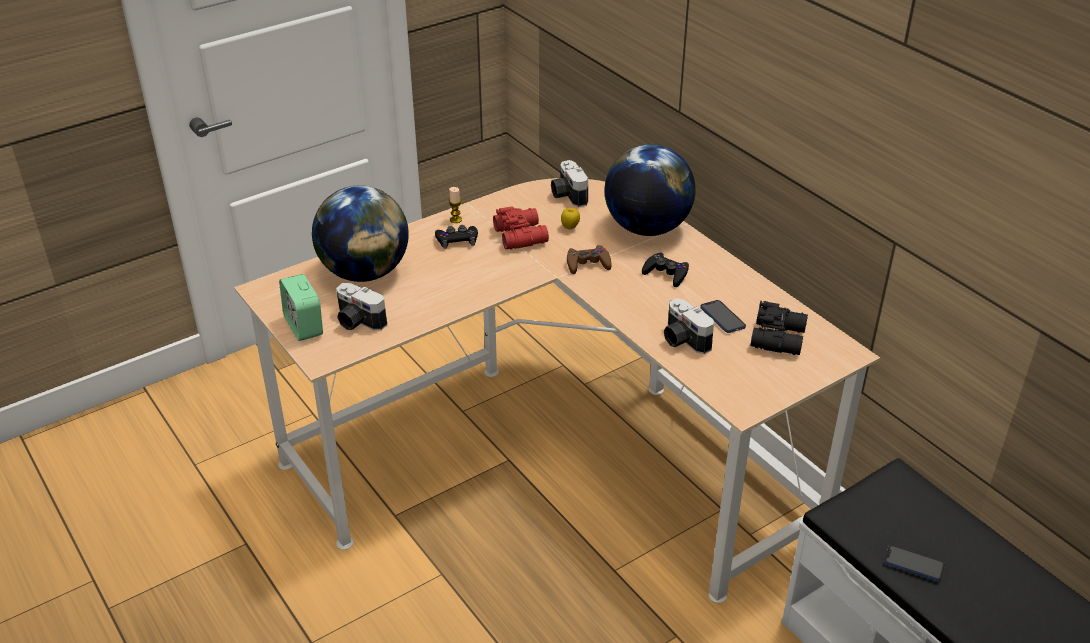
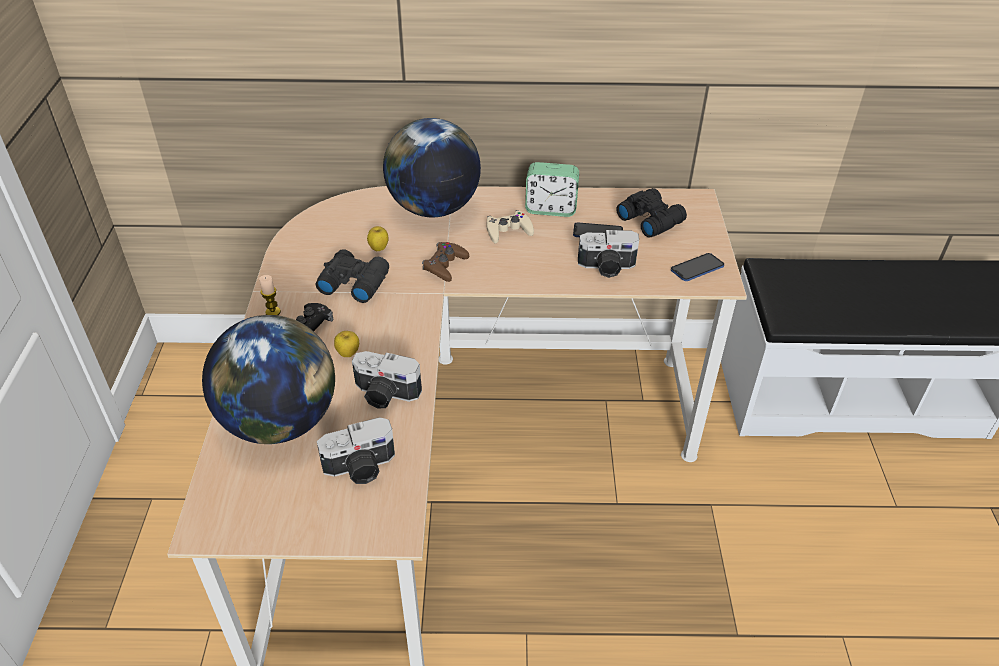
camera: 55 degrees left, 5 degrees up
(304, 326) = (320, 519): alarm clock -> alarm clock (551, 209)
(450, 268) = (348, 354): none -> apple
(521, 235) = (353, 282): red binoculars -> black binoculars
(567, 195) = (327, 226): camera -> camera (385, 395)
(666, 273) = (508, 231): black game controller -> beige game controller
(914, 564) = (859, 311): phone -> phone (697, 268)

